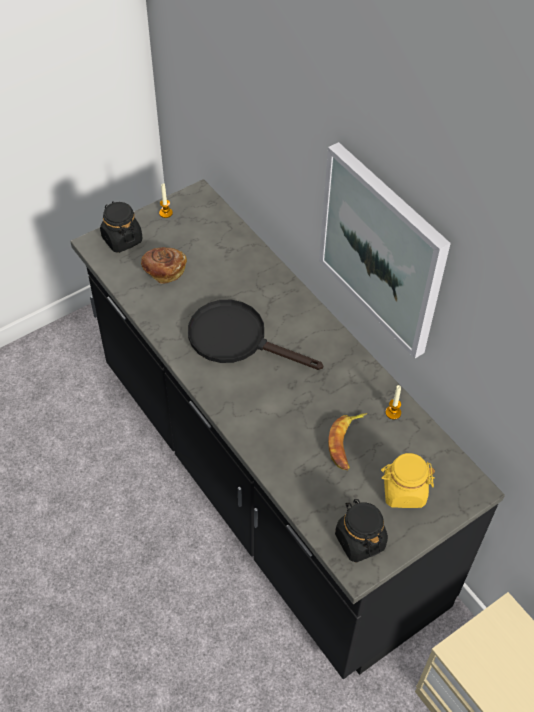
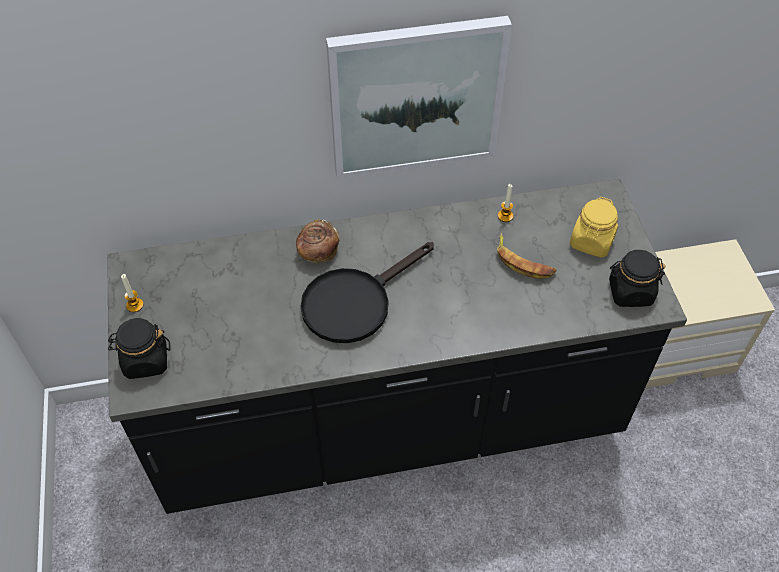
camera: 65 degrees left, 0 degrees up
(164, 271) = (221, 335): bread -> bread (318, 251)

